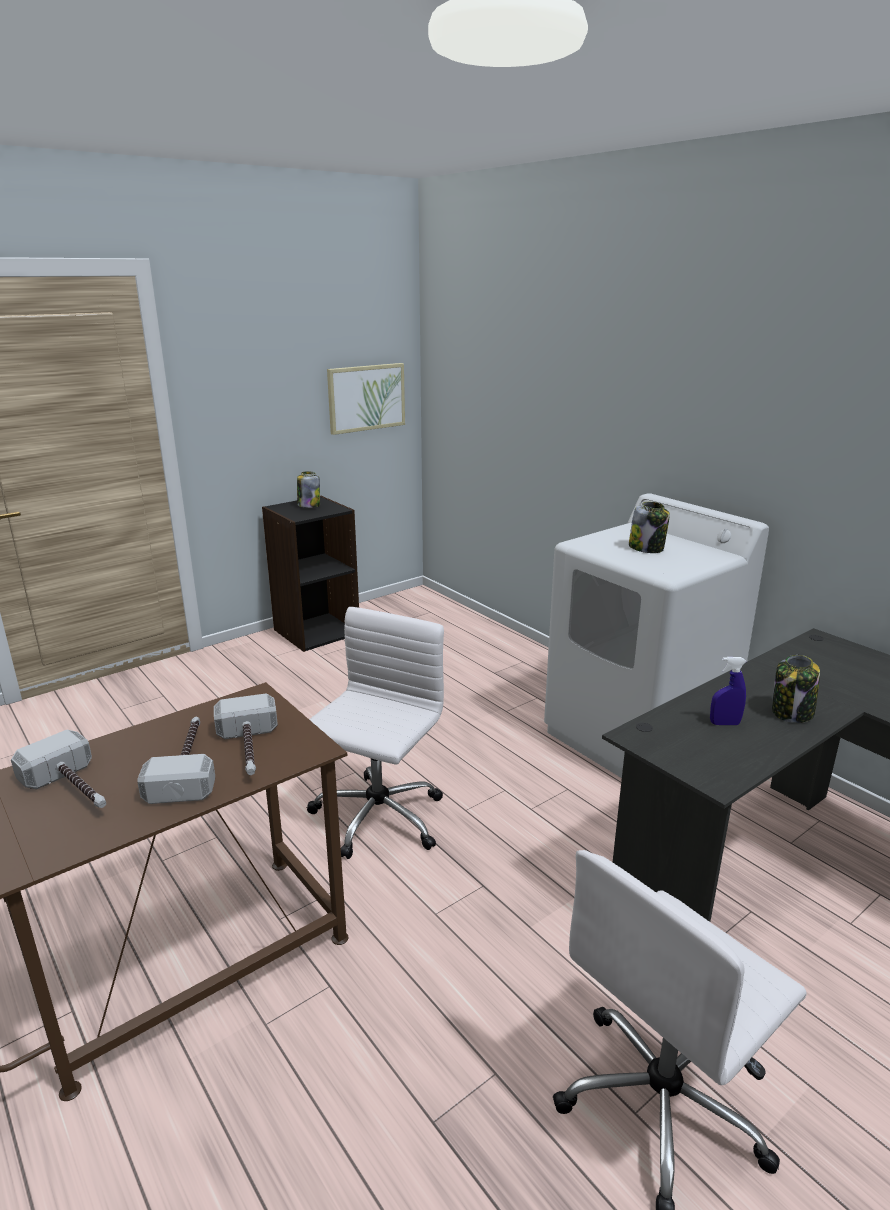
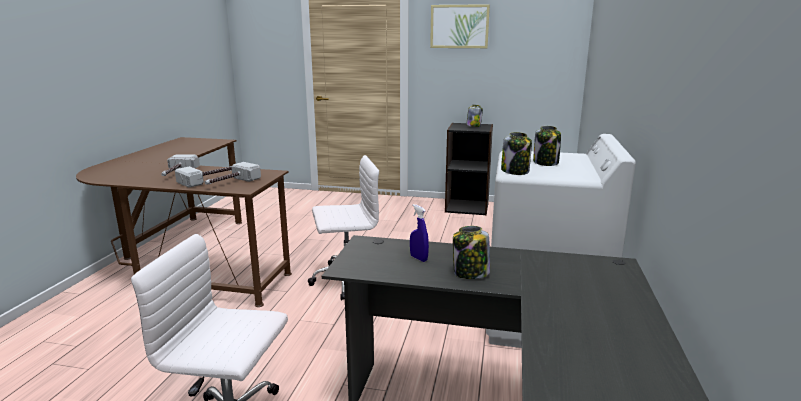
camera: 50 degrees right, 5 degrees down
(366, 397) = (537, 65): picture -> picture (459, 26)
(664, 571) = (515, 171): none -> jar

